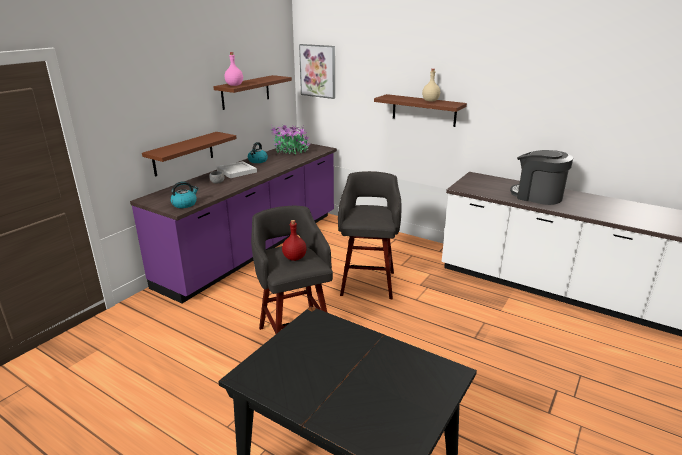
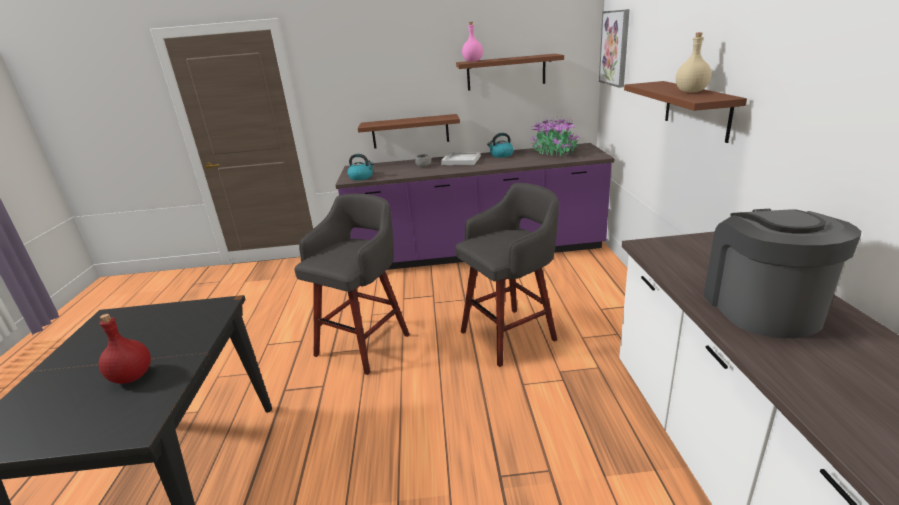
camera: 55 degrees right, 0 degrees up
(294, 258) = (342, 252): red bottle -> red bottle (132, 376)

